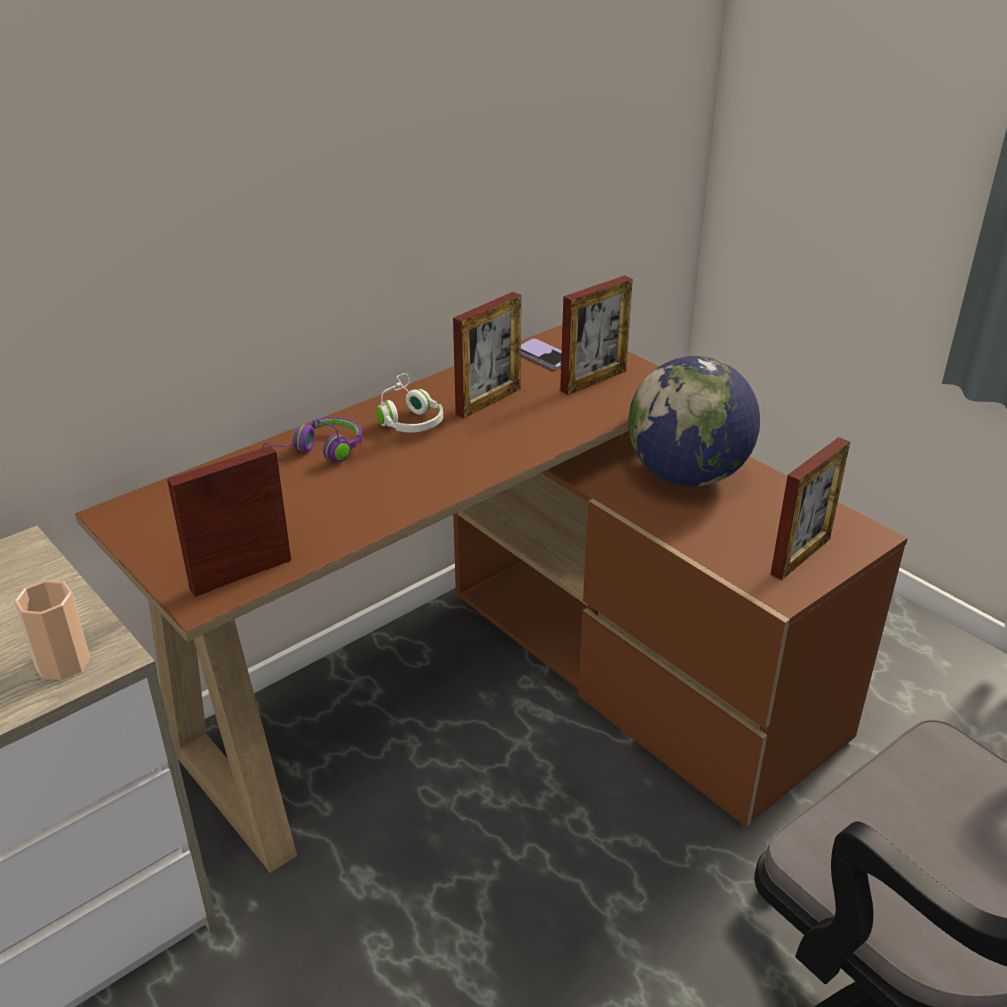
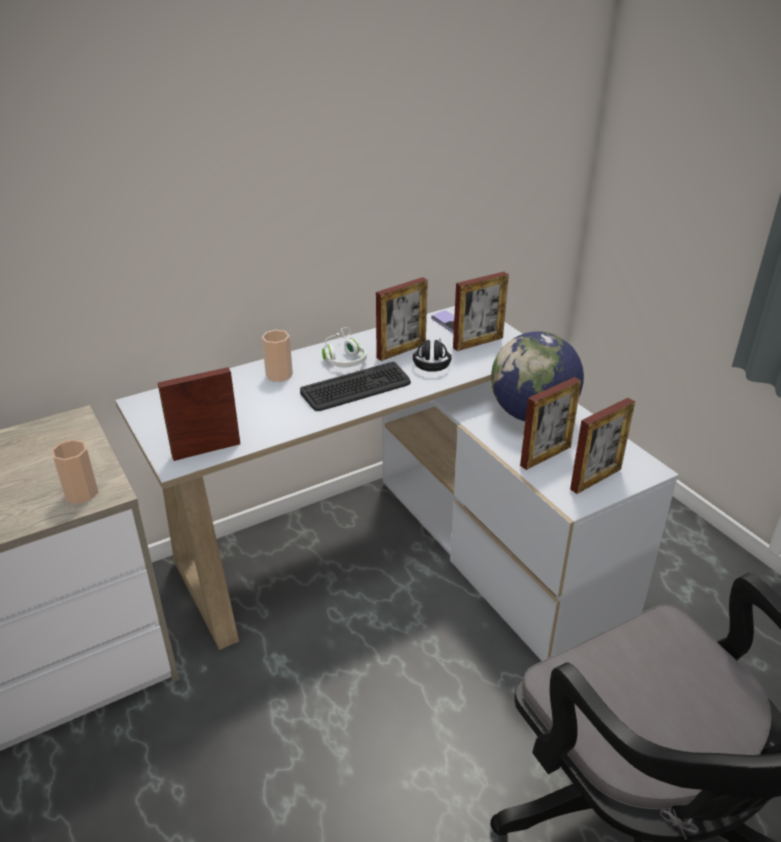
camera: 10 degrees right, 0 degrees up
(319, 452) = (279, 375): purple headphones -> cup
(440, 461) = (356, 388): none -> keyboard
(508, 693) = (403, 553): brown desk -> white desk
(536, 412) = (431, 361): none -> black headphones
(723, 531) = (545, 456): none -> picture frame

